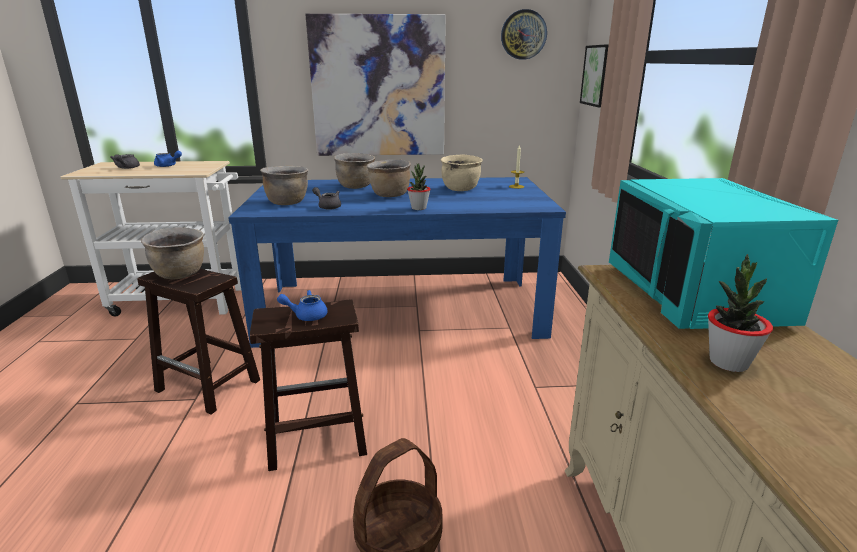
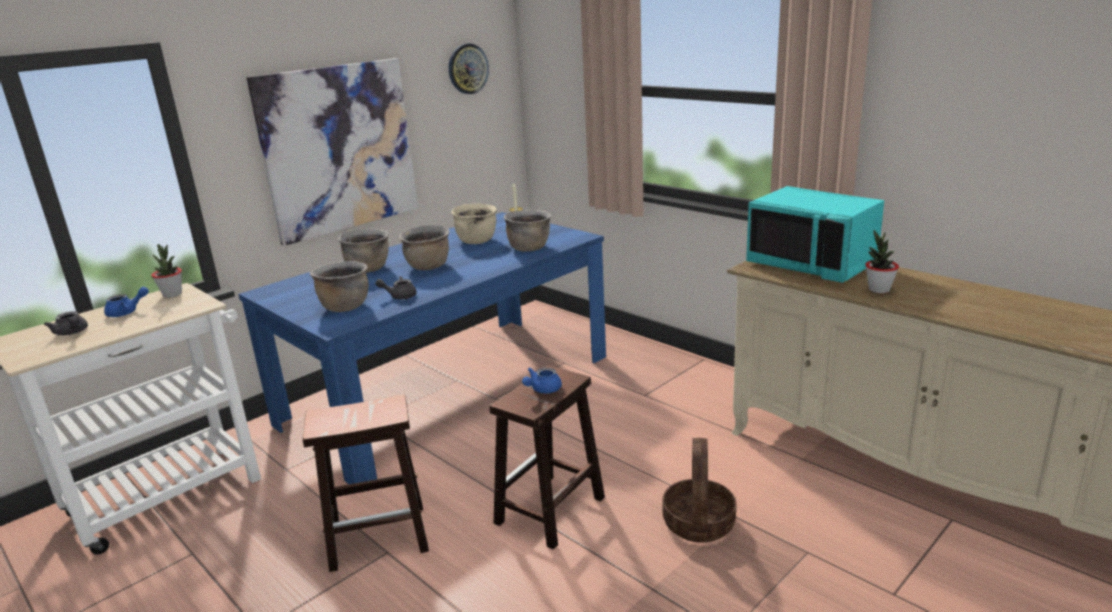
camera: 40 degrees left, 0 degrees up
(180, 274) = (343, 416): brown cooking pot -> brown cooking pot (529, 248)
(419, 208) = (487, 270): potted plant -> potted plant (172, 294)
(598, 75) = (554, 102): picture -> none

